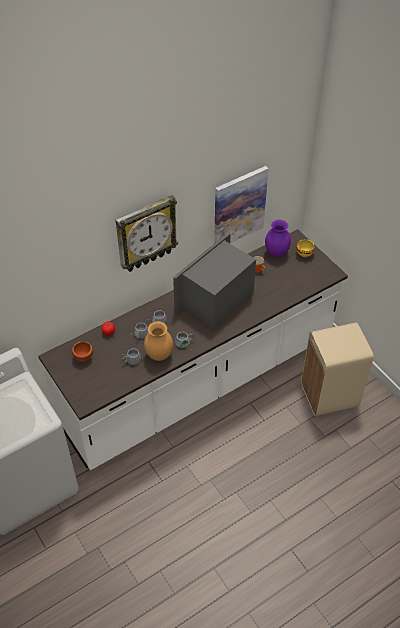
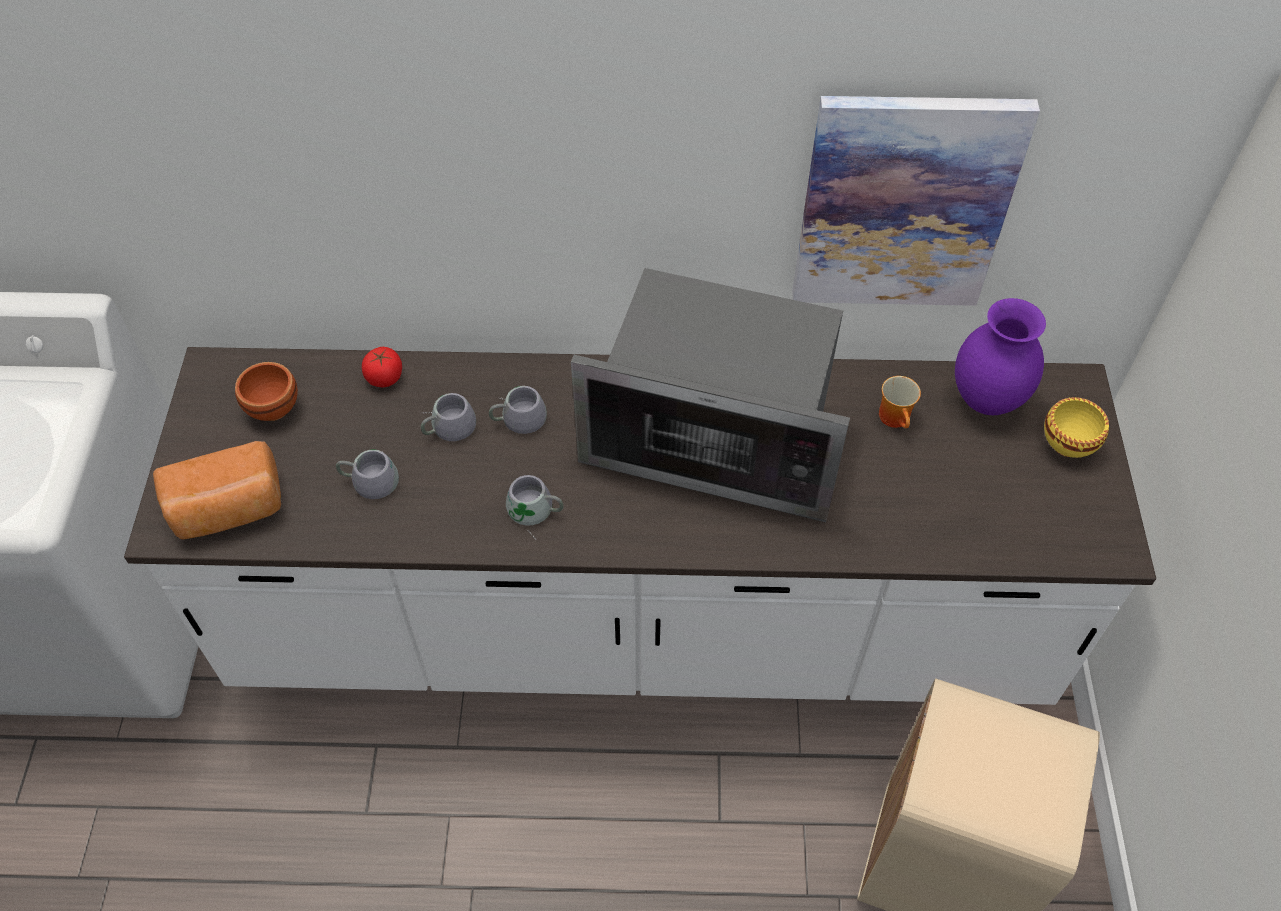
camera: 35 degrees right, 5 degrees up
(98, 390) = (229, 511): none -> bread
(146, 234) = (543, 144): wall clock -> none
(158, 355) = (443, 507): brown vase -> none
(216, 299) = (717, 440): microwave -> microwave turned 150 degrees counterclockwise

